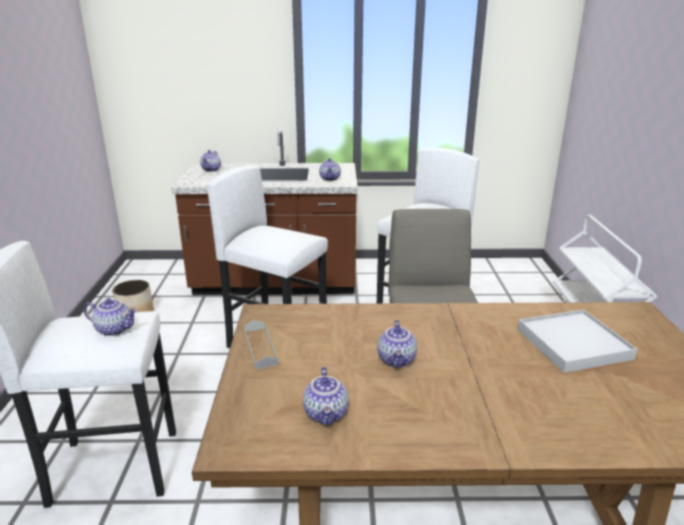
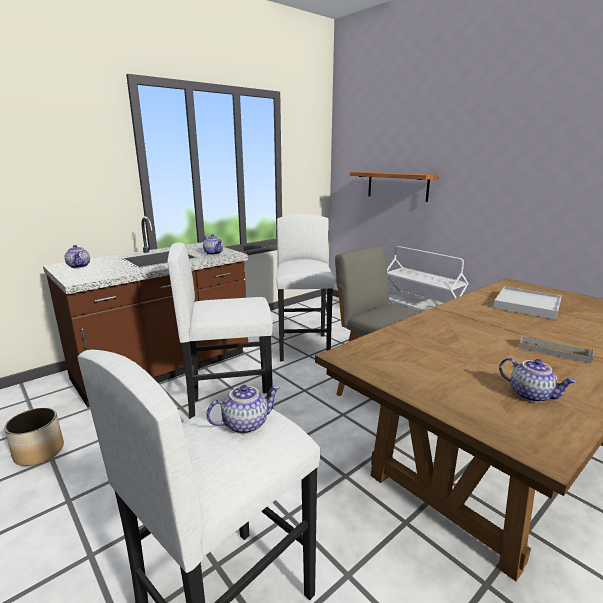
camera: 40 degrees left, 5 degrees down
(260, 347) = (398, 377): grey tray -> grey tray (554, 351)
(397, 360) = (485, 346): teapot -> none
(621, 125) = (397, 186): none -> shelf

